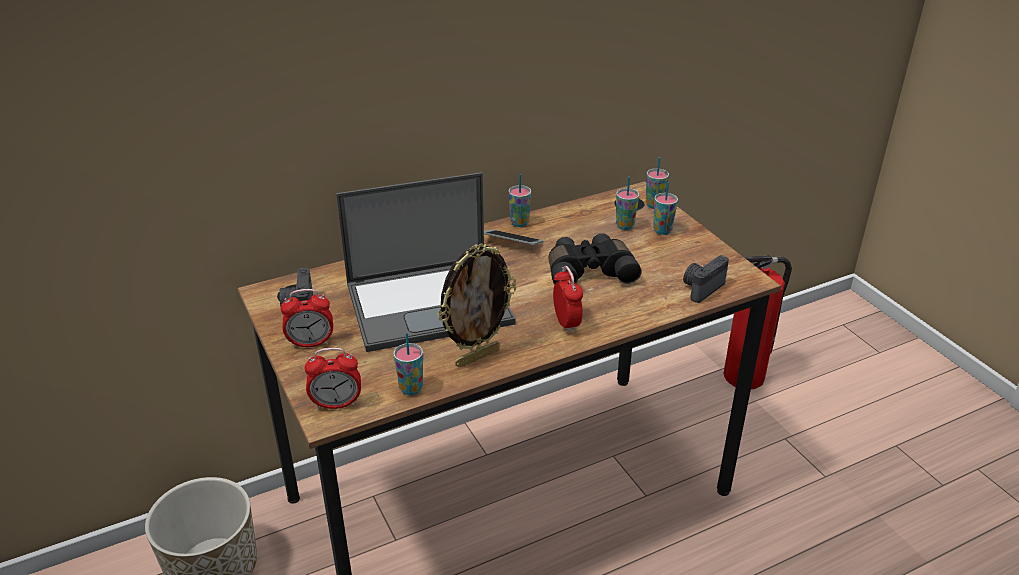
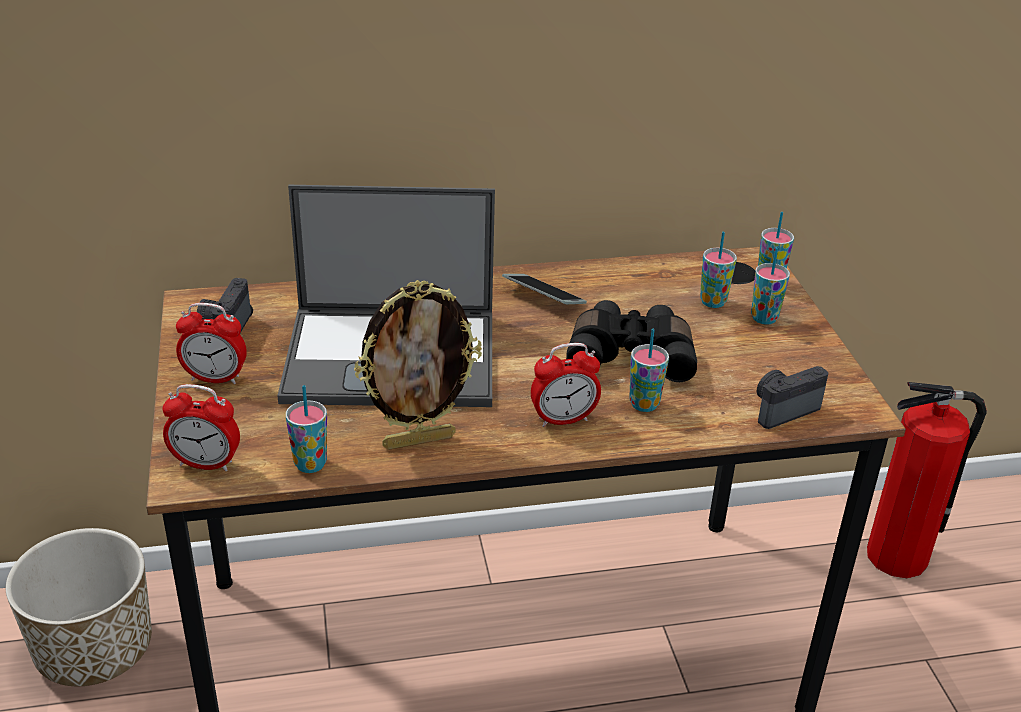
camera: 15 degrees right, 0 degrees up
(519, 223) = (567, 272): cup -> cup (644, 404)
(566, 323) = (563, 419): alarm clock -> alarm clock turned 75 degrees clockwise

